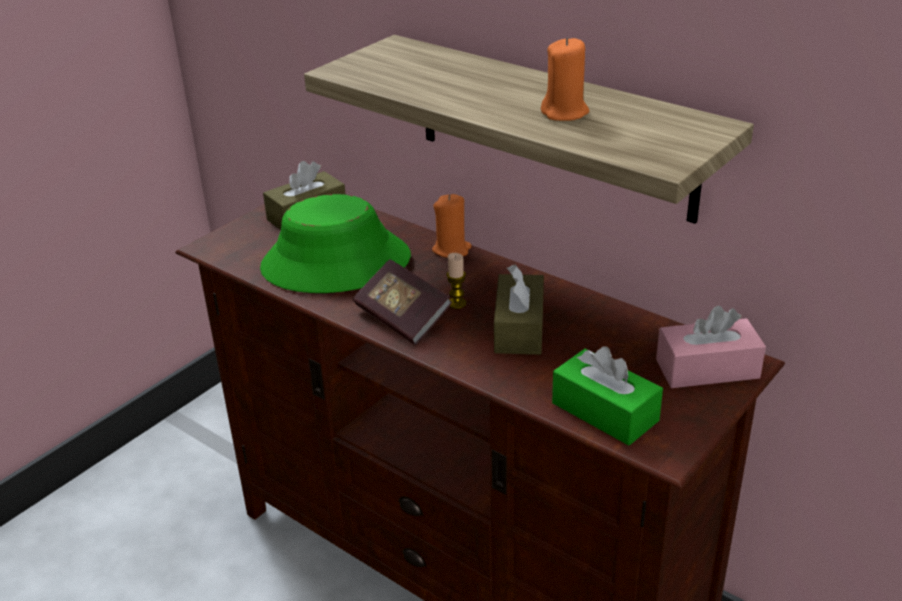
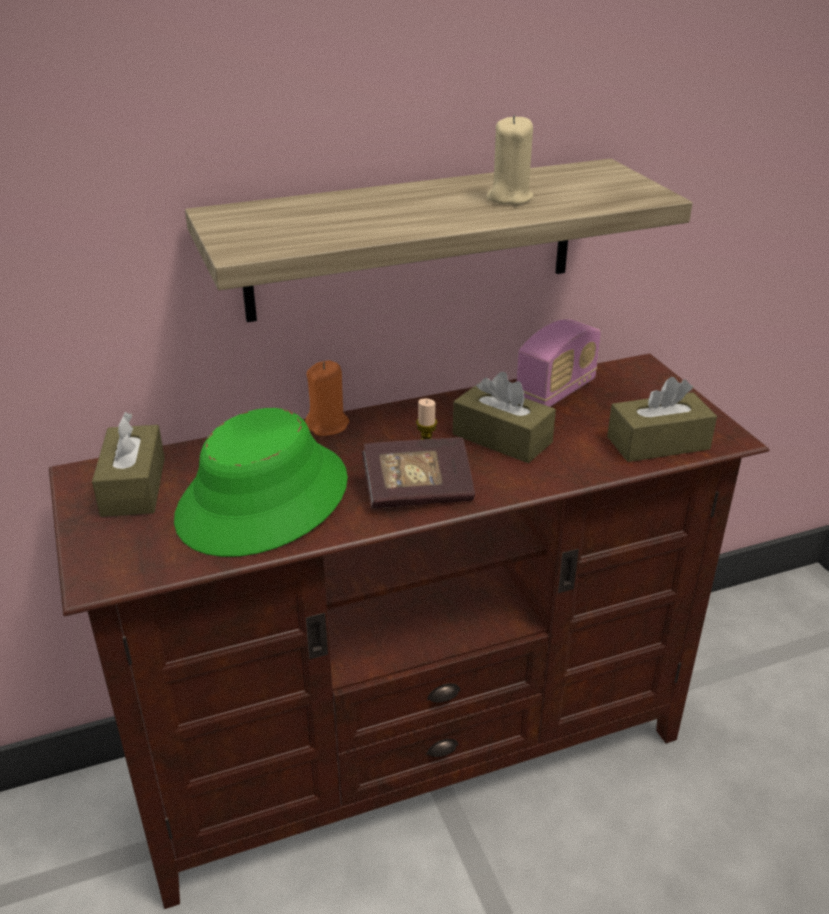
camera: 60 degrees left, 0 degrees up
(565, 113) = (509, 198): orange candle -> beige candle
(605, 412) = (658, 443): green tissue box -> brown tissue box
(630, 330) = (556, 392): none -> radio
(707, 369) = (637, 382): pink tissue box -> none

